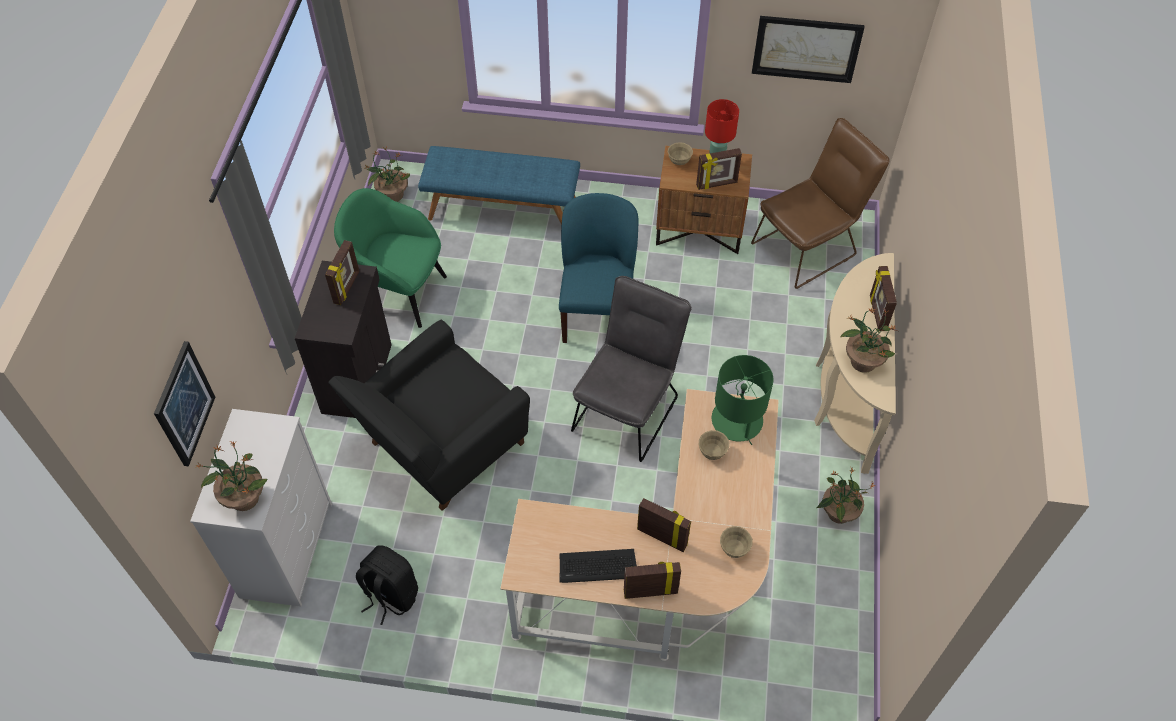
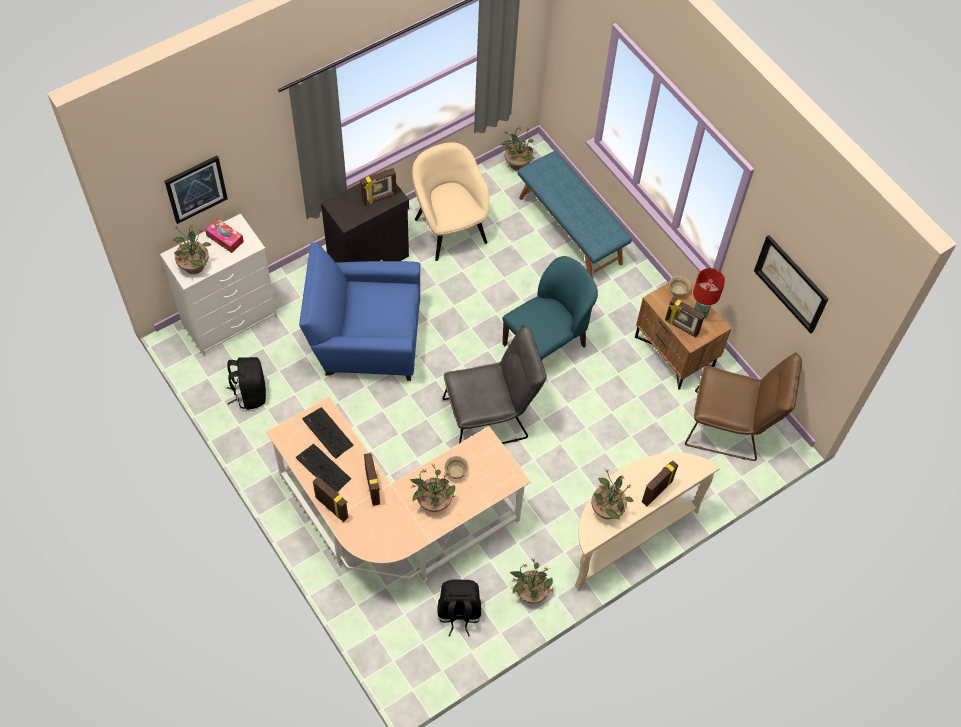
camera: 45 degrees right, 5 degrees up
(246, 445) = (225, 238): none -> tissue box
(400, 292) = (450, 229): green armchair -> beige armchair
(441, 448) = (365, 340): black armchair -> blue armchair
(559, 531) = (327, 433): none -> keyboard
(727, 495) = (433, 502): none -> potted plant
(734, 549) = (400, 531): beige bowl -> none
(737, 421) = (492, 470): green table lamp -> none
(809, 590) = (458, 613): none -> black backpack

